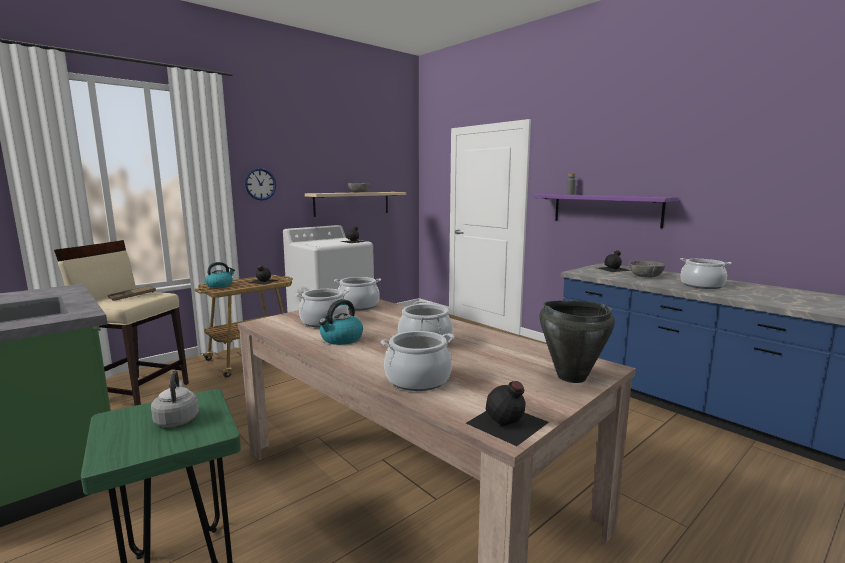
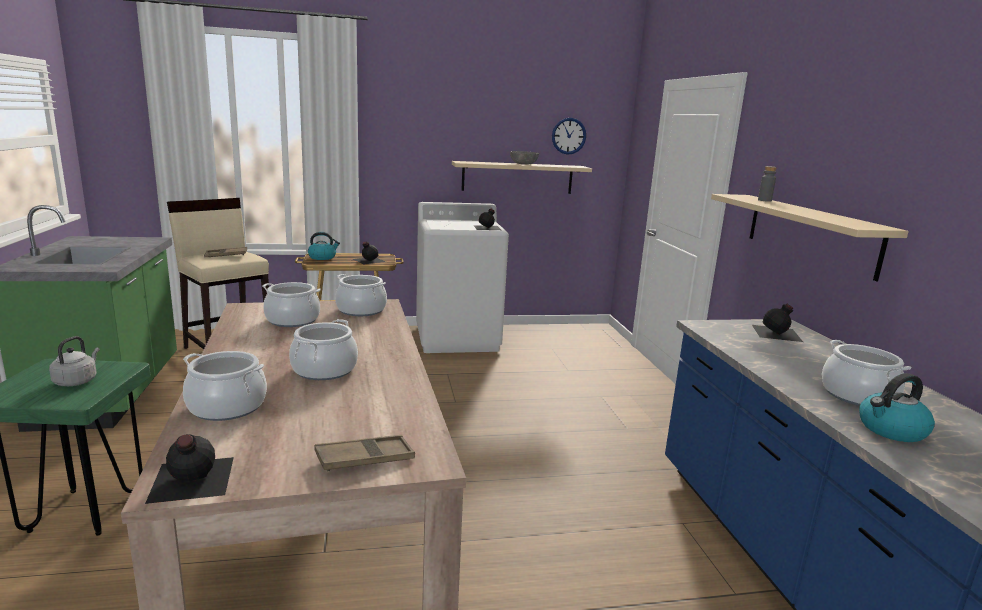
camera: 30 degrees right, 5 degrees up
(260, 184) = (396, 147): wall clock -> wall clock (568, 136)
(341, 339) = (264, 343): kettle -> kettle (891, 430)
(571, 377) = (365, 459): black cooking pot -> brown tray
(605, 209) = (810, 233): purple shelf -> beige shelf
(645, 276) = (797, 356): grey bowl -> none

